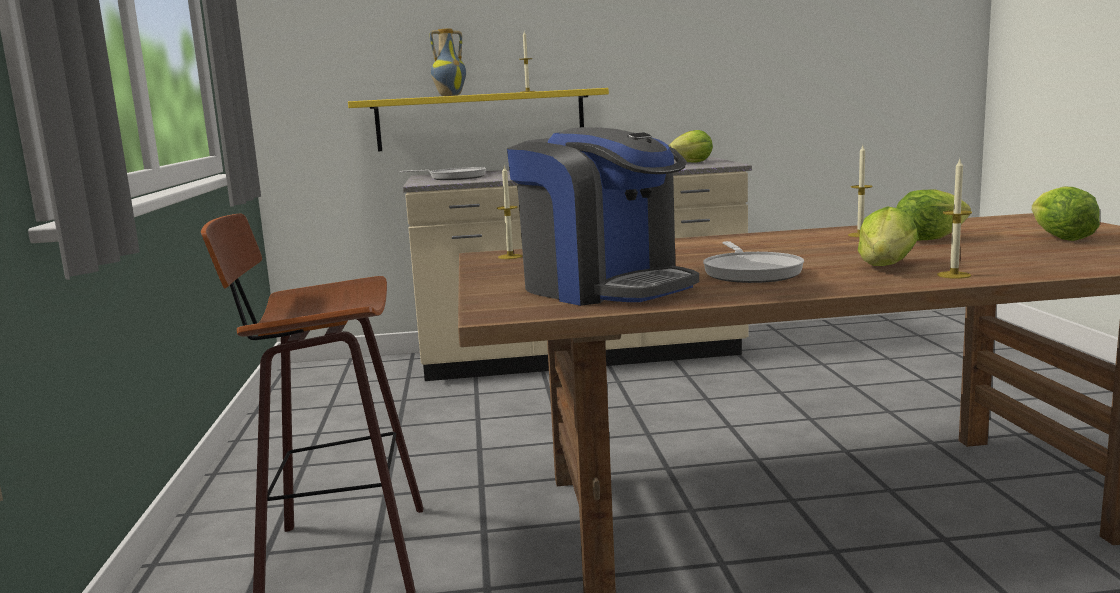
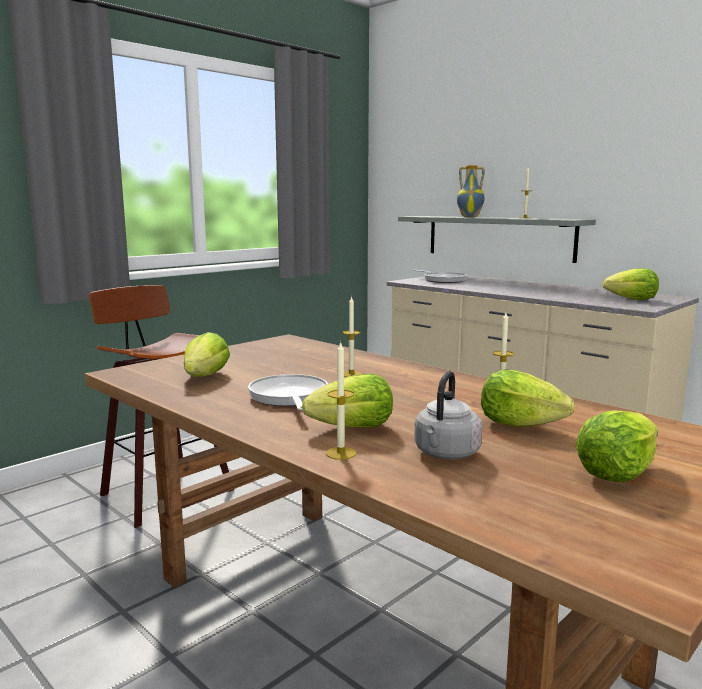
camera: 50 degrees right, 0 degrees up
(480, 120) = (498, 237): yellow shelf -> grey shelf
(510, 256) = (285, 343): candle -> candle (351, 374)
(604, 287) = (206, 377): coffee machine -> lettuce
(751, 272) = (289, 397): frying pan -> frying pan turned 120 degrees clockwise
(984, 257) = (445, 454): none -> grey kettle

